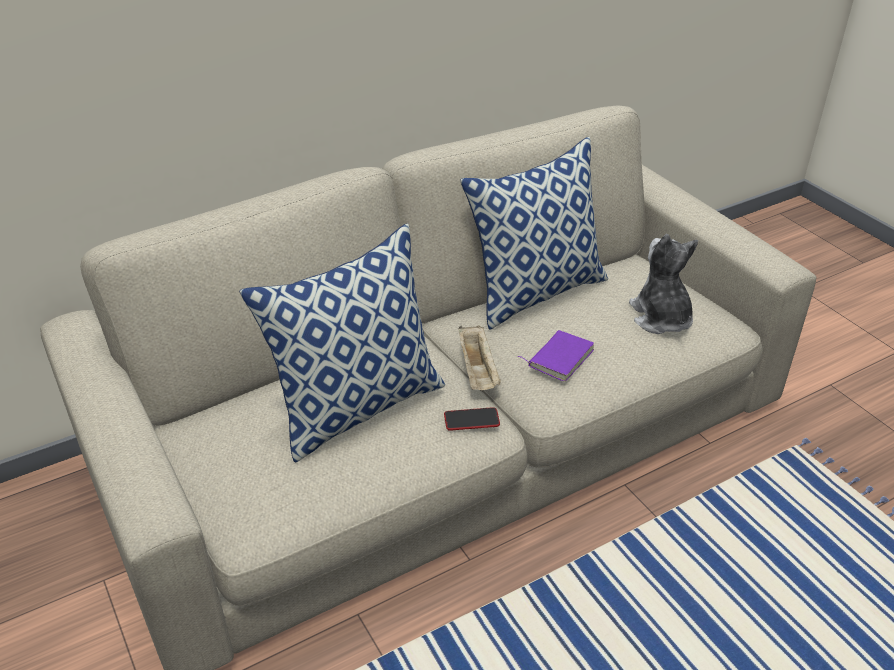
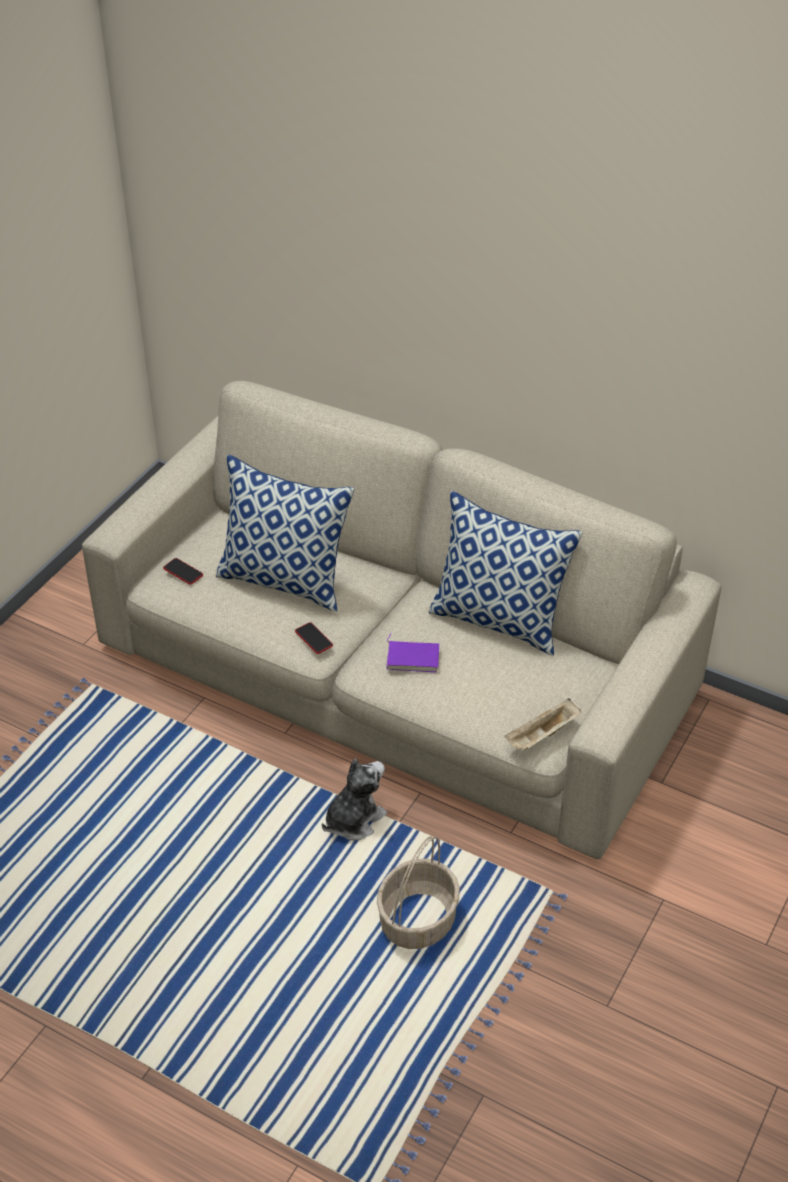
camera: 60 degrees right, 5 degrees up
(255, 490) = (183, 572): none -> phone
(478, 371) = (377, 625): beige tray -> beige tray (542, 736)
(661, 318) = (513, 699): plush toy -> plush toy (353, 820)
(798, 557) = (417, 919): none -> basket

